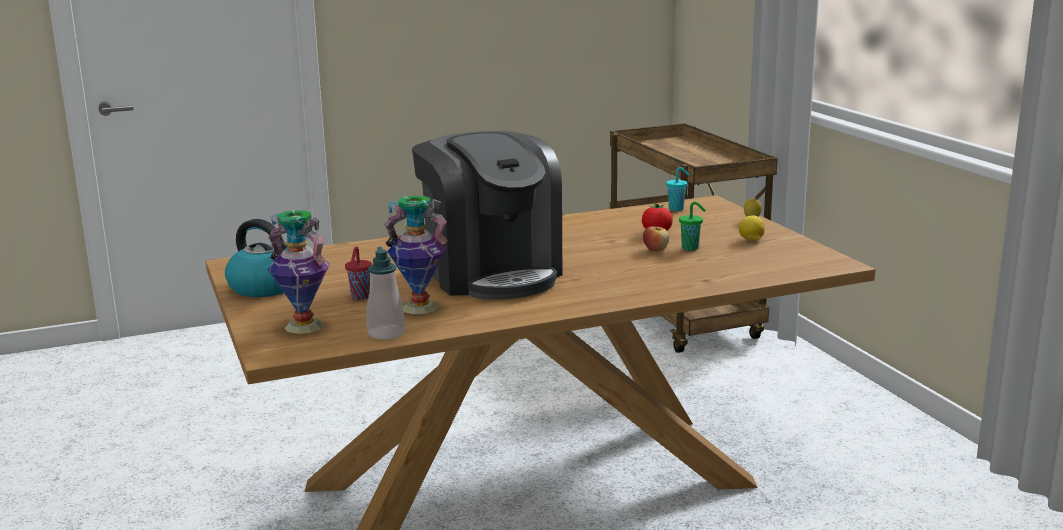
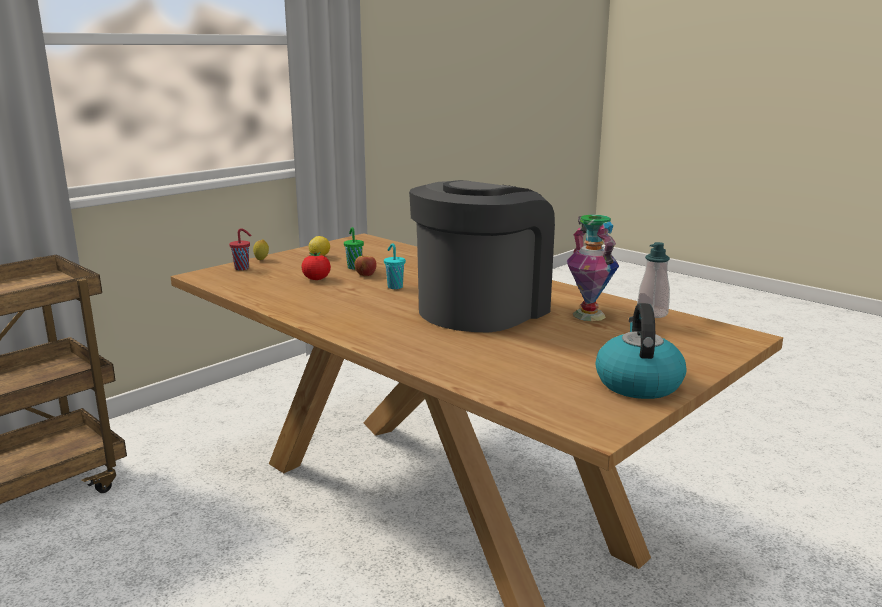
camera: 115 degrees left, 0 degrees up
(303, 326) = (688, 341): vase -> none
(360, 297) = (600, 338): red cup -> red cup (243, 268)
(677, 209) = (232, 281): turquoise cup -> turquoise cup (394, 287)

